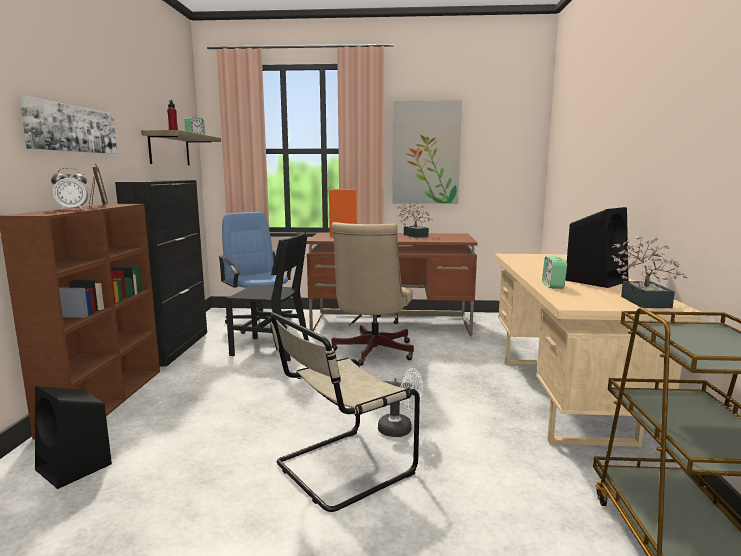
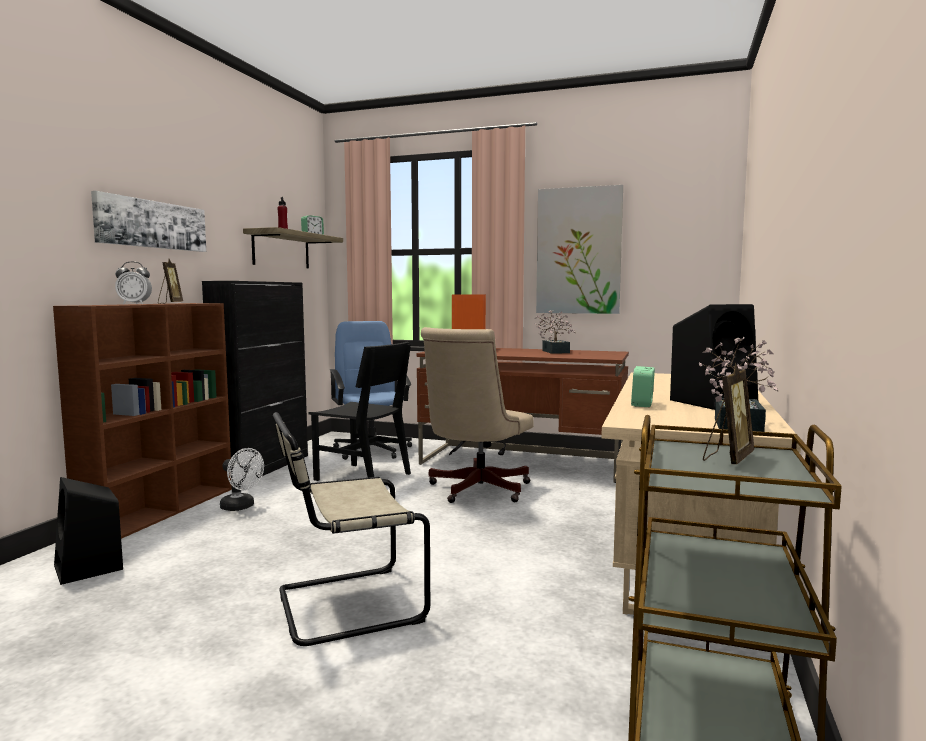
camera: 15 degrees right, 5 degrees down
(400, 430) = (445, 574): white fan -> white fan (241, 507)
(698, 336) = (727, 458): none -> picture frame

